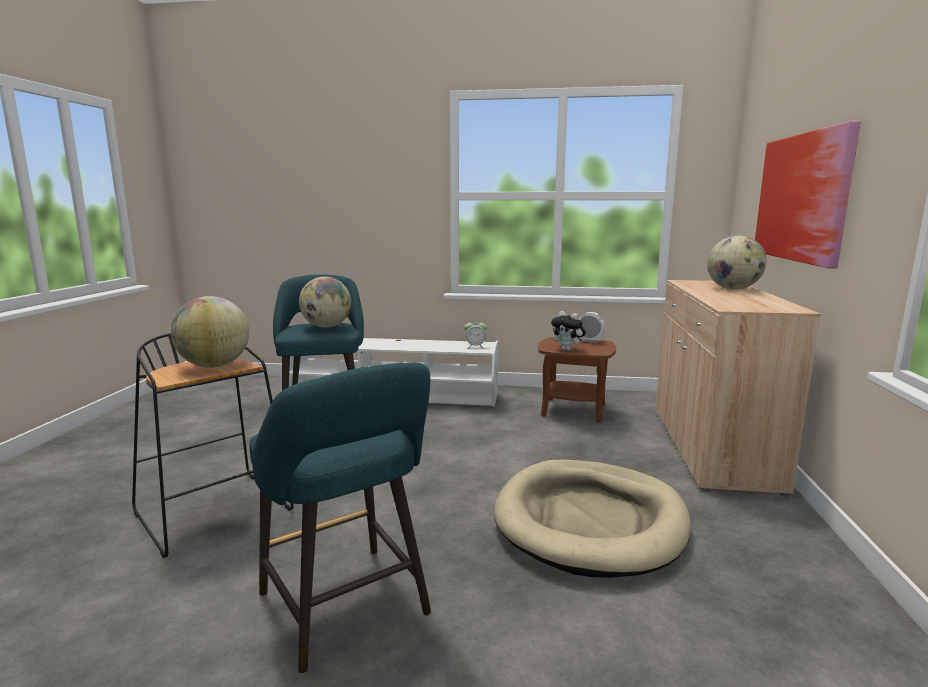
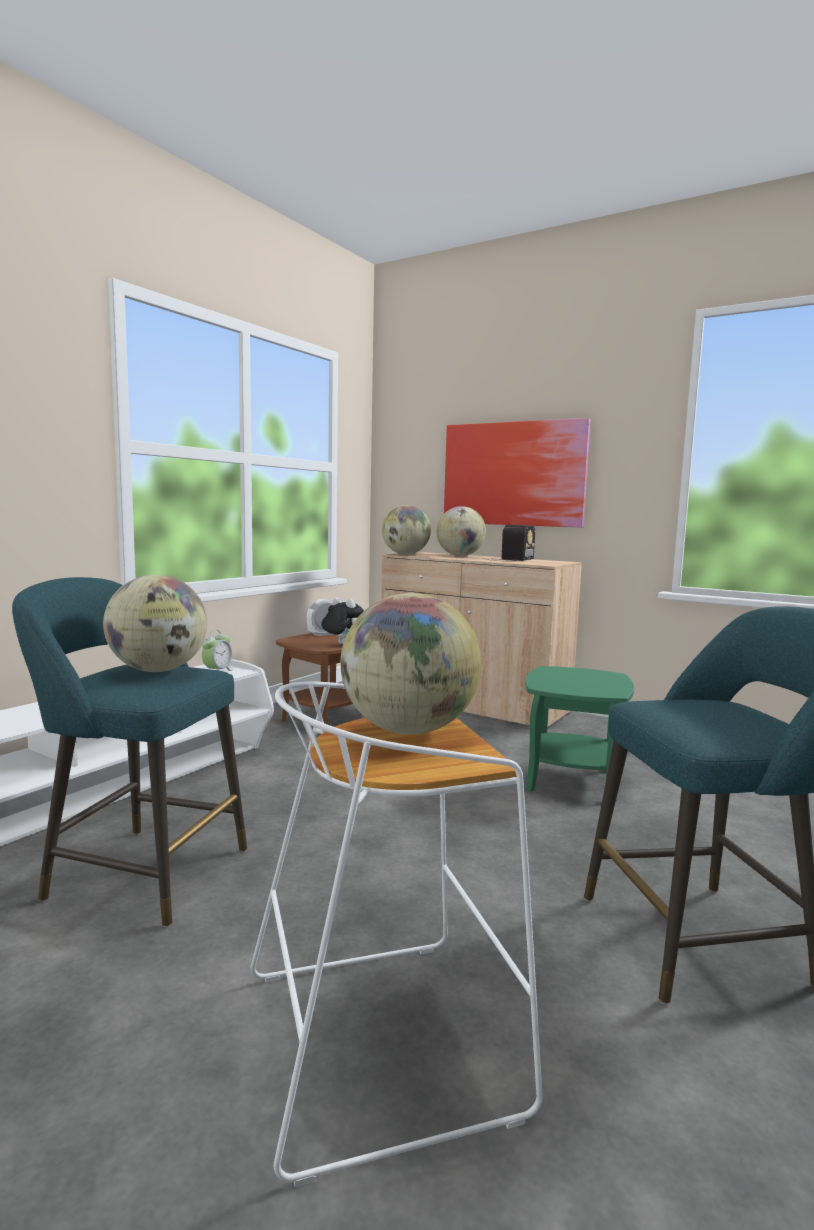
camera: 65 degrees left, 5 degrees down
(216, 512) = (384, 1038): black stool -> white stool
(568, 350) = (341, 644): plush toy -> plush toy turned 120 degrees counterclockwise
(590, 521) = (572, 780): beige dog bed -> green side table
(688, 282) = (405, 554): none -> globe
(746, 299) = (510, 559): none -> radio

